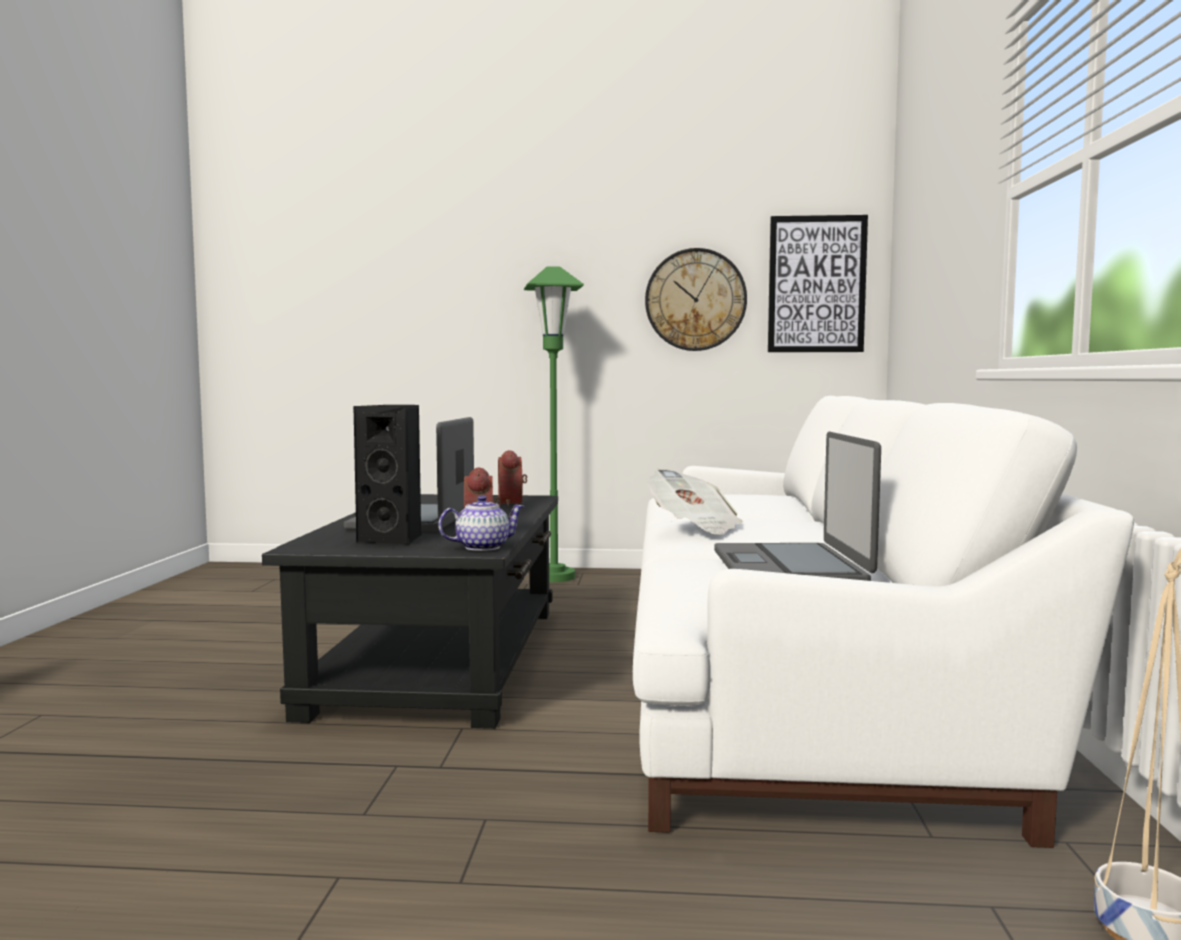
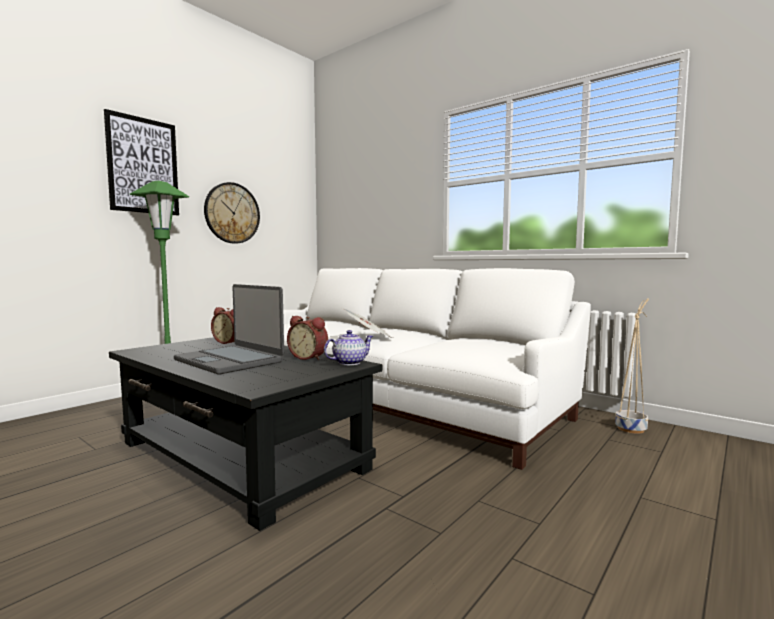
camera: 55 degrees left, 0 degrees up
(394, 539) = (282, 371): black speaker -> none
(481, 547) = (349, 362): teapot -> teapot turned 45 degrees clockwise
(790, 568) = (471, 343): laptop -> none
(816, 284) = (288, 211): picture -> picture (143, 166)

